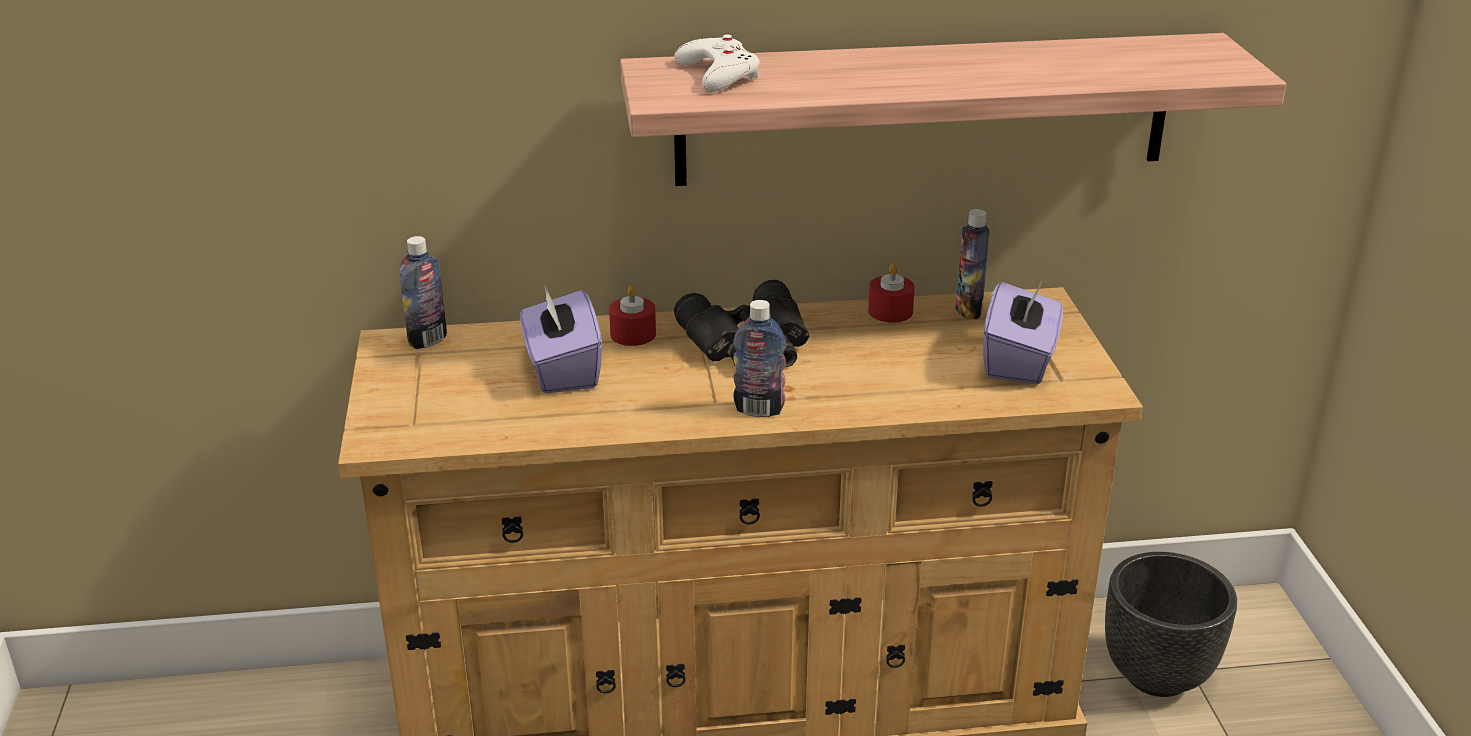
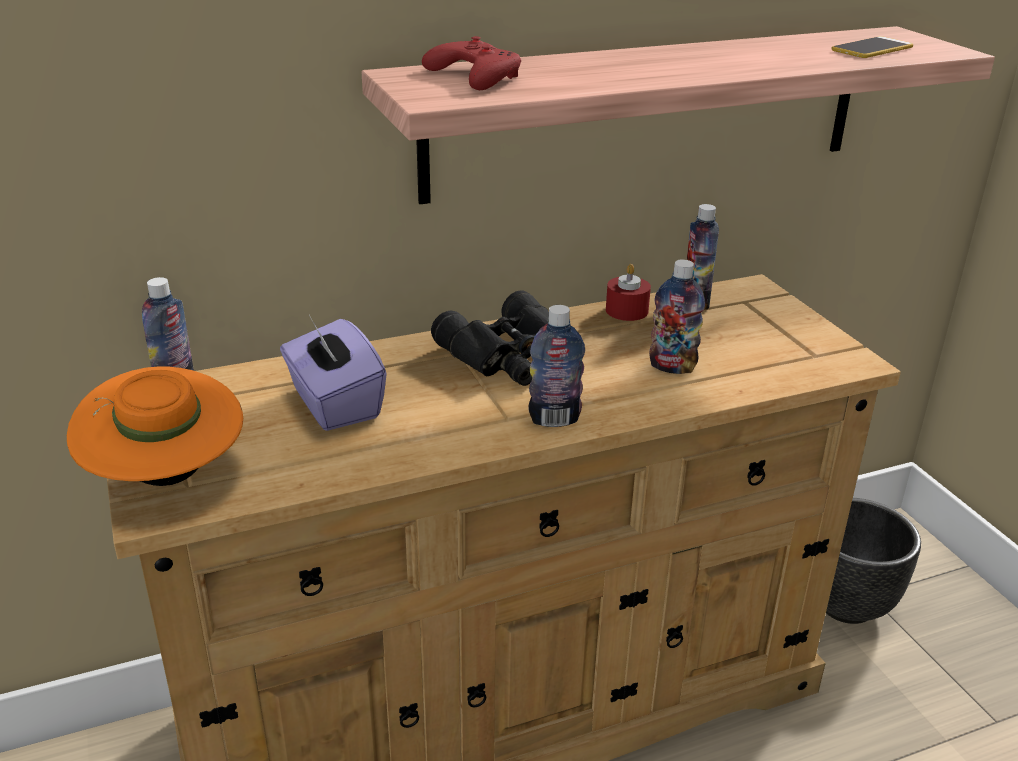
camera: 15 degrees left, 0 degrees up
(395, 415) = (166, 477): none -> orange hat
(633, 334) = (392, 359): red candle -> none
(719, 74) = (474, 76): white game controller -> red game controller
(903, 374) = (672, 367): none -> bottle
(1019, 361) = (768, 343): purple tissue box -> none
(1156, 64) = (872, 49): none -> phone

